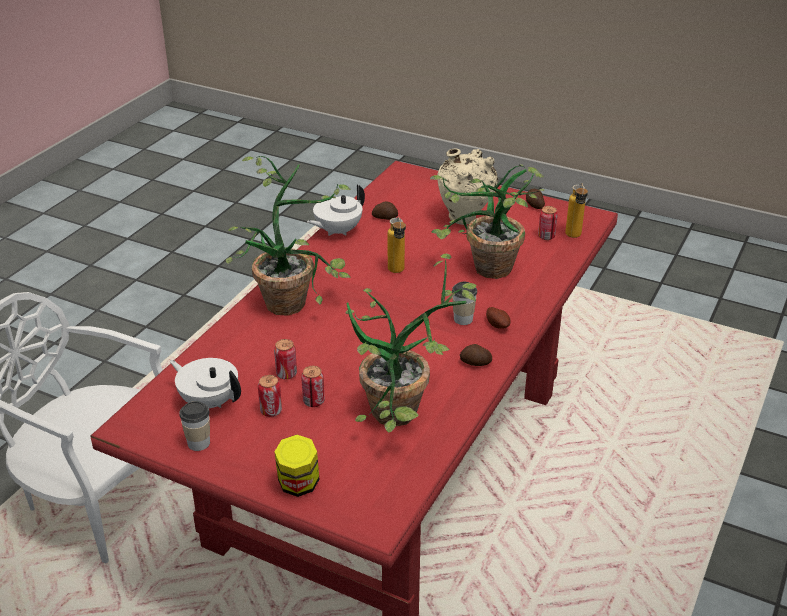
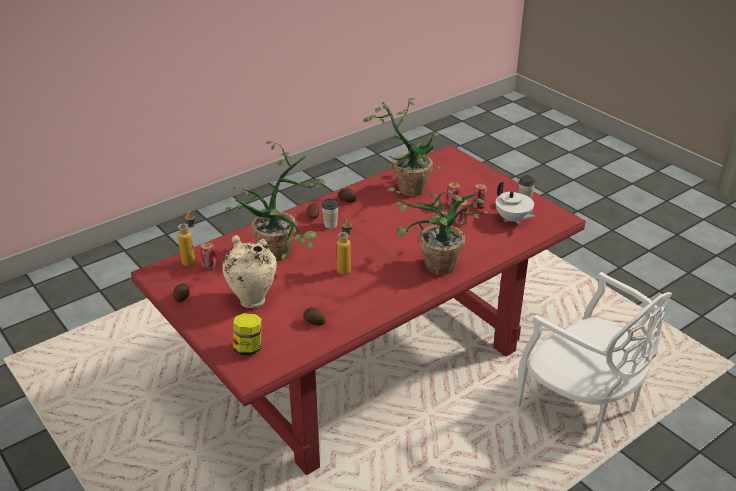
camera: 155 degrees left, 0 degrees up
(298, 485) = (478, 173): jar -> jar (248, 348)
(337, 231) = (363, 319): white teapot -> none

